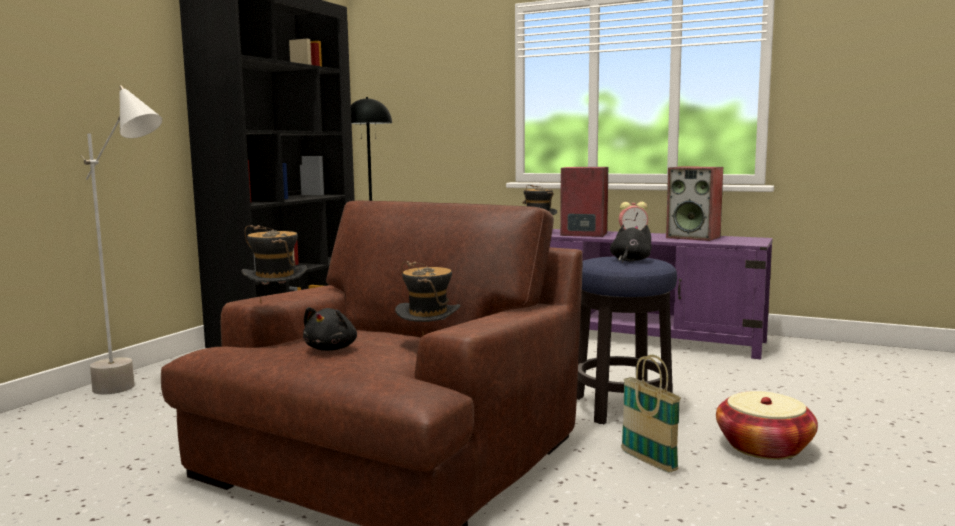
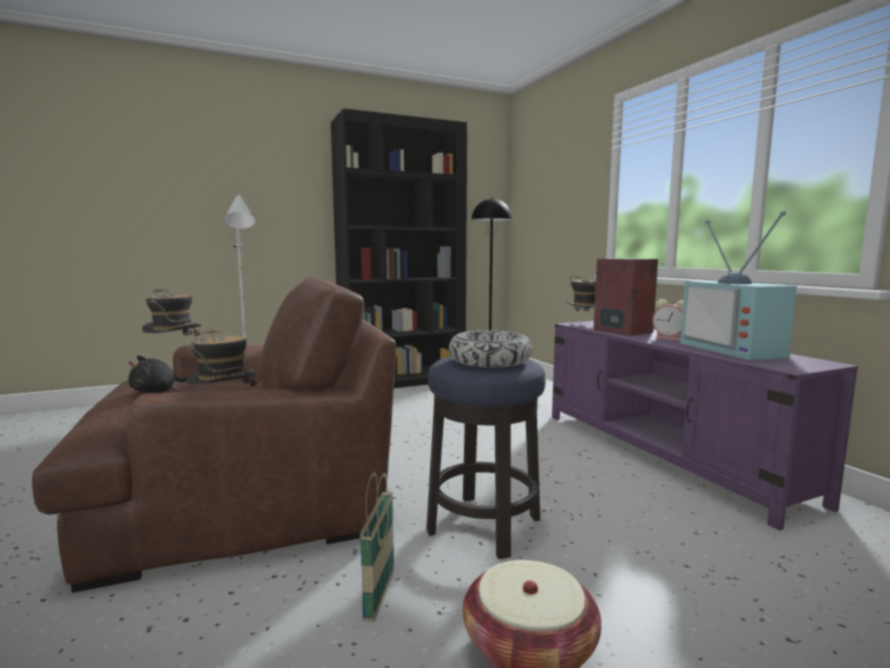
camera: 40 degrees right, 0 degrees up
(630, 260) = (489, 361): black plush toy -> bowl
(694, 237) = (736, 350): speaker -> television

